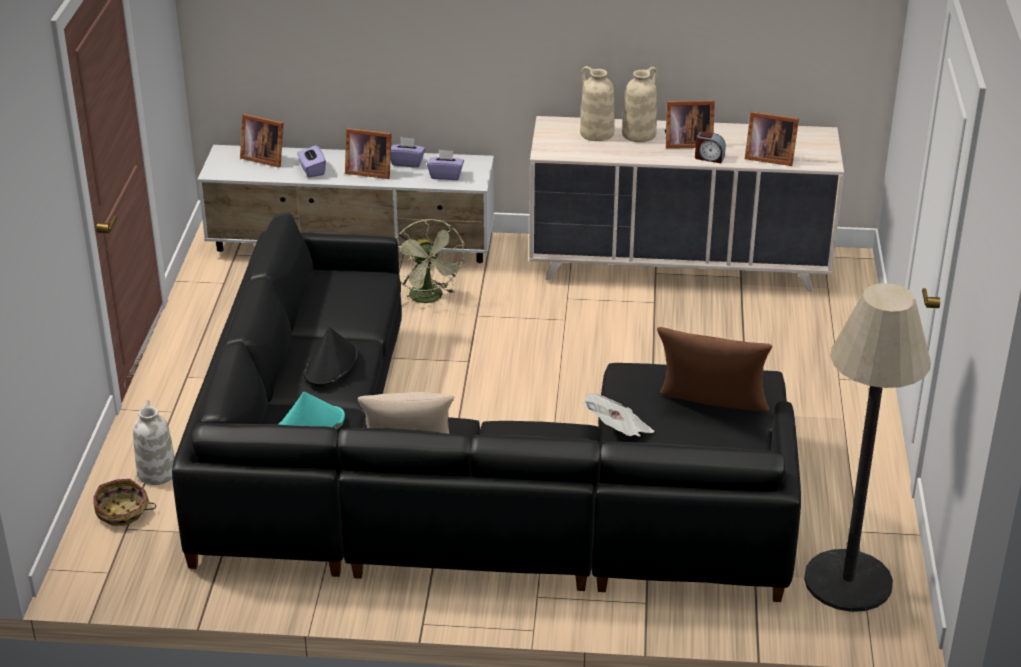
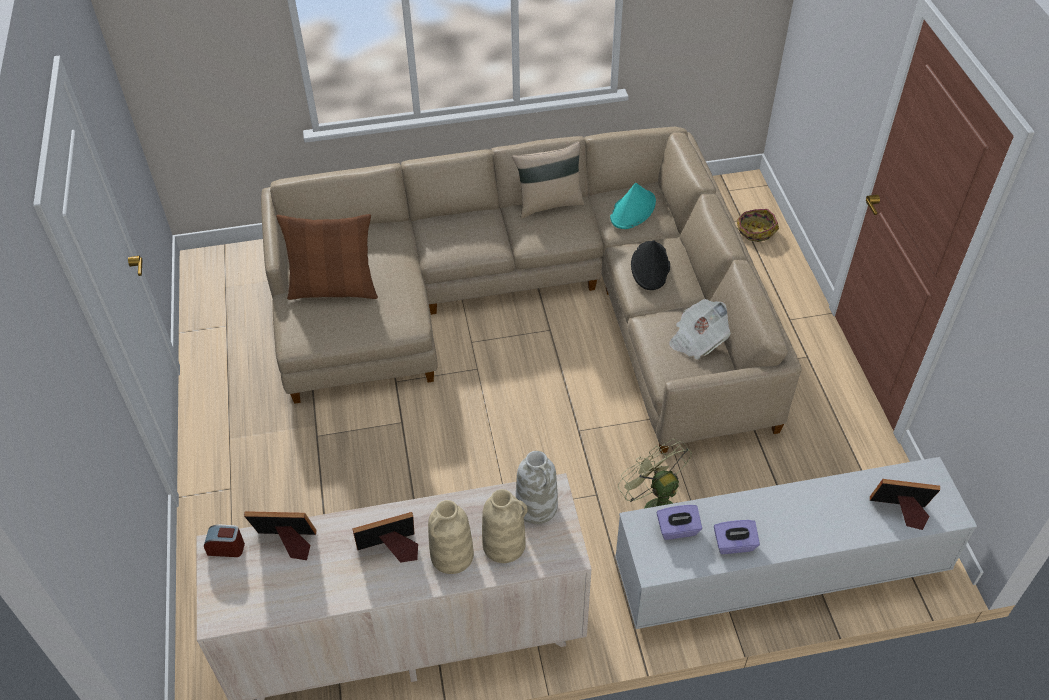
camera: 165 degrees right, 15 degrees up
(156, 473) = (757, 264): white vase -> white vase (537, 507)
(312, 170) = (830, 502): purple tissue box -> none
(368, 171) = (768, 516): picture frame -> none
(465, 483) = (528, 304): black sofa -> beige sofa
(617, 431) = (403, 253): newspaper -> newspaper (698, 340)
(709, 157) = (359, 525): alarm clock -> alarm clock (226, 548)
(847, 581) = (236, 284): floor lamp -> none

